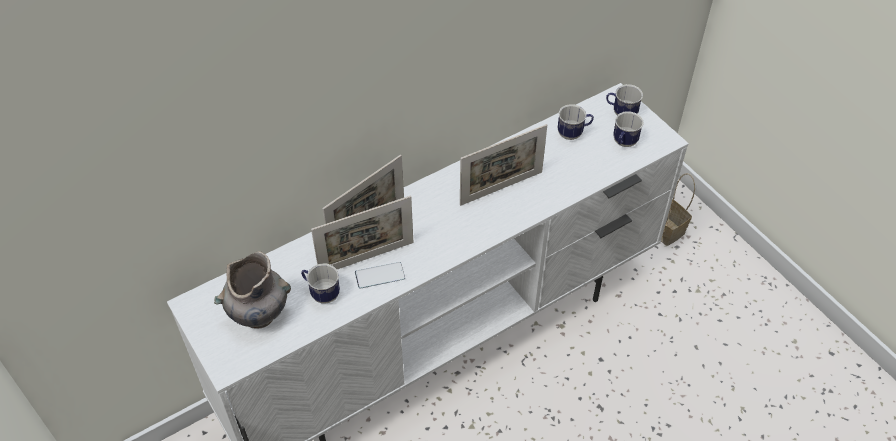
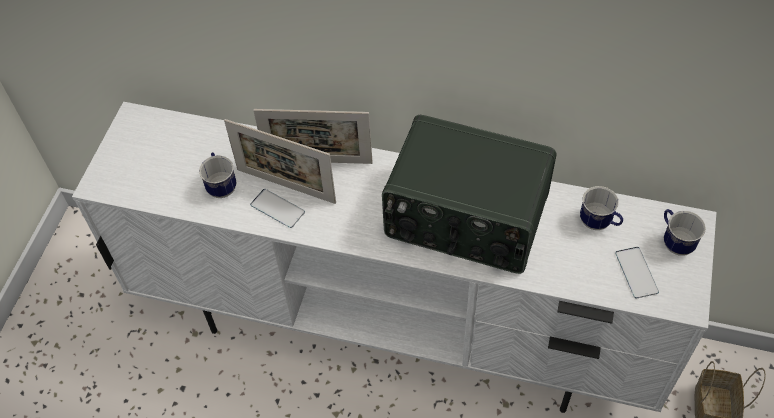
camera: 50 degrees right, 5 degrees up
(258, 315) = (162, 163): grey vase -> none
(501, 188) = (466, 219): picture frame -> radio
(623, 143) = (636, 272): mug -> phone

